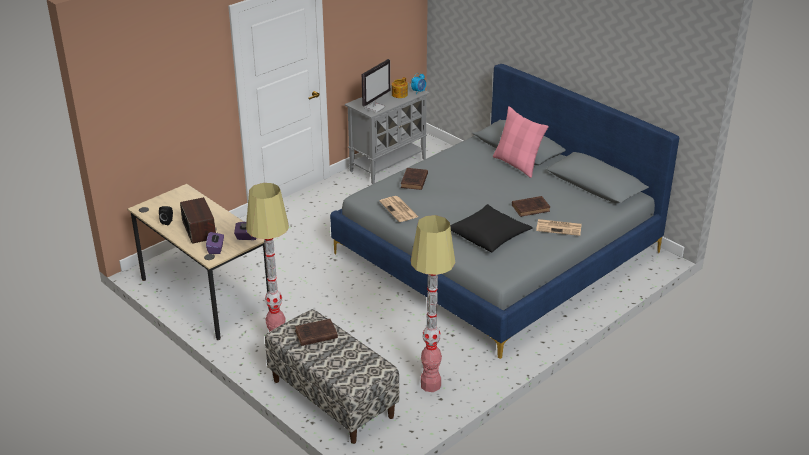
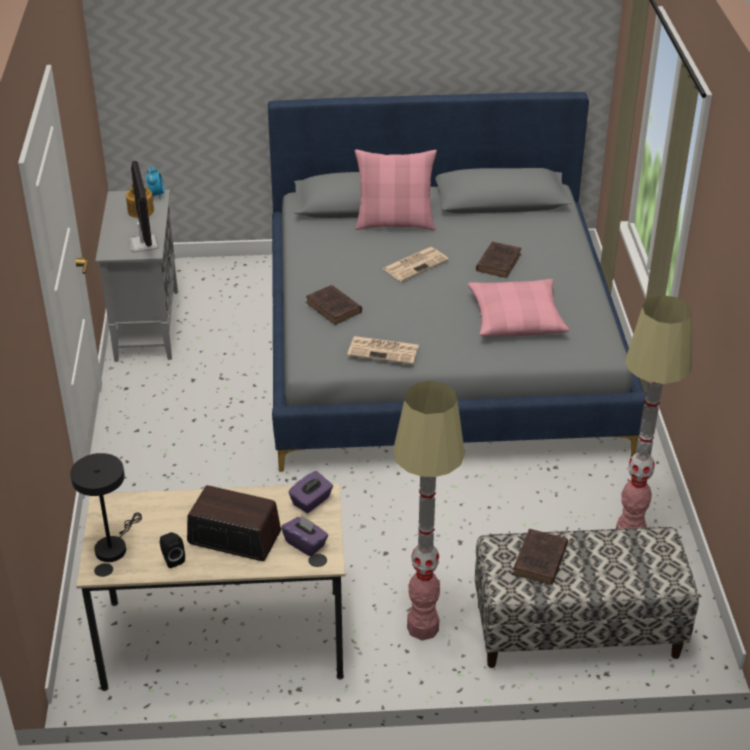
camera: 50 degrees left, 5 degrees up
(159, 204) = (113, 547): none -> black table lamp
(489, 235) = (516, 318): black pillow -> pink pillow
(559, 228) = (559, 266): newspaper -> newspaper (415, 264)

